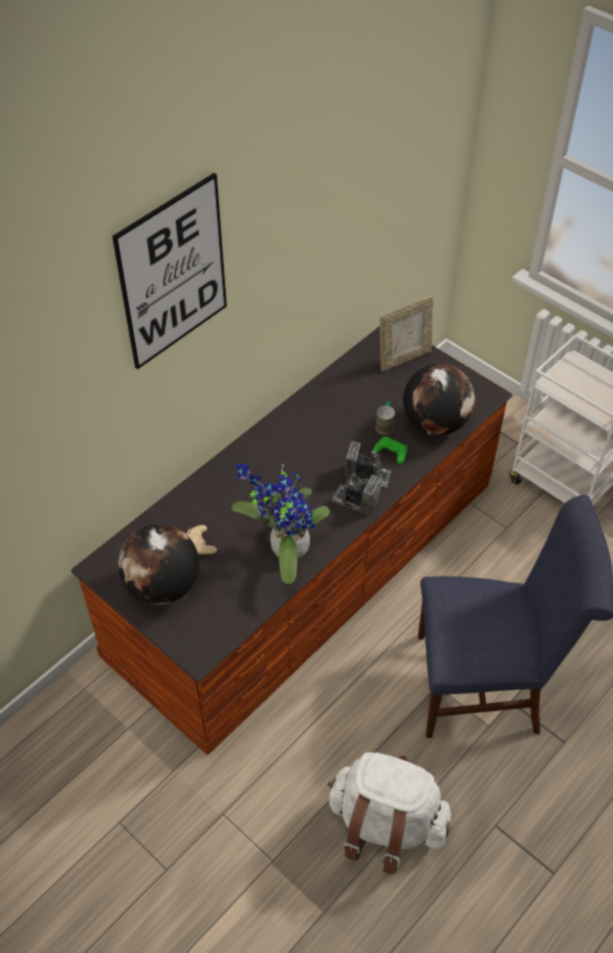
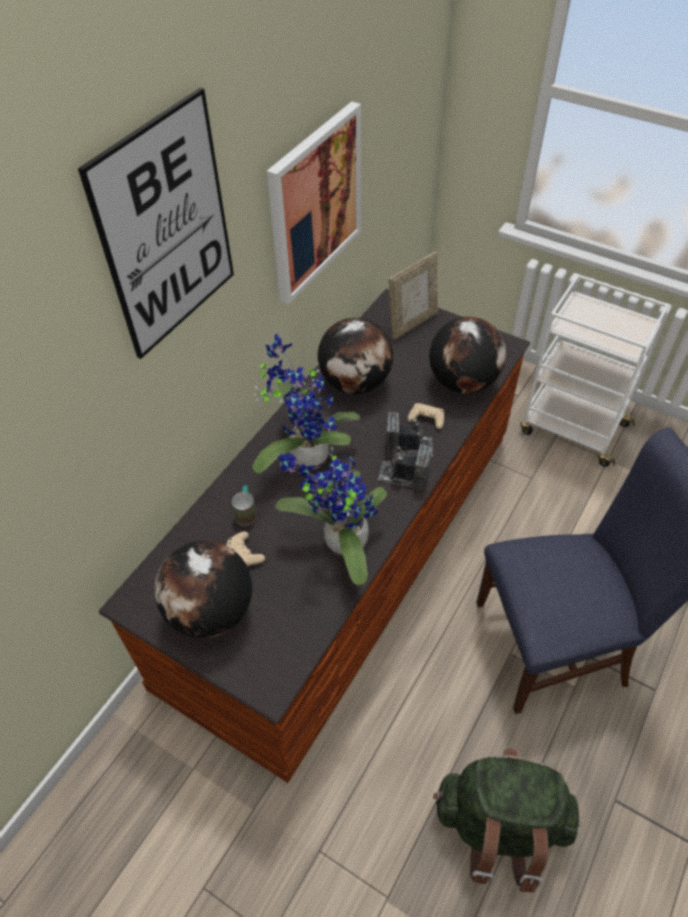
camera: 10 degrees left, 0 degrees up
(272, 466) = (305, 454): none -> potted plant
(313, 246) = (314, 203): none -> picture
(335, 408) = (356, 383): none -> globe
(385, 425) = (412, 391): mug -> mug (246, 512)
(385, 824) = (499, 825): white backpack -> green backpack
(391, 452) = (426, 419): green game controller -> beige game controller

